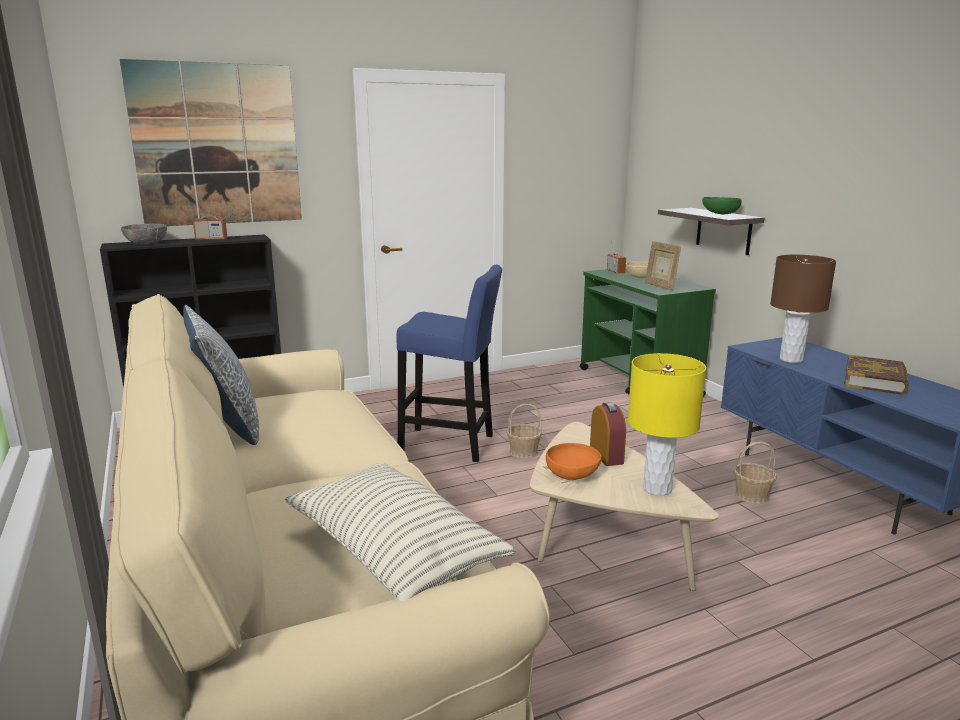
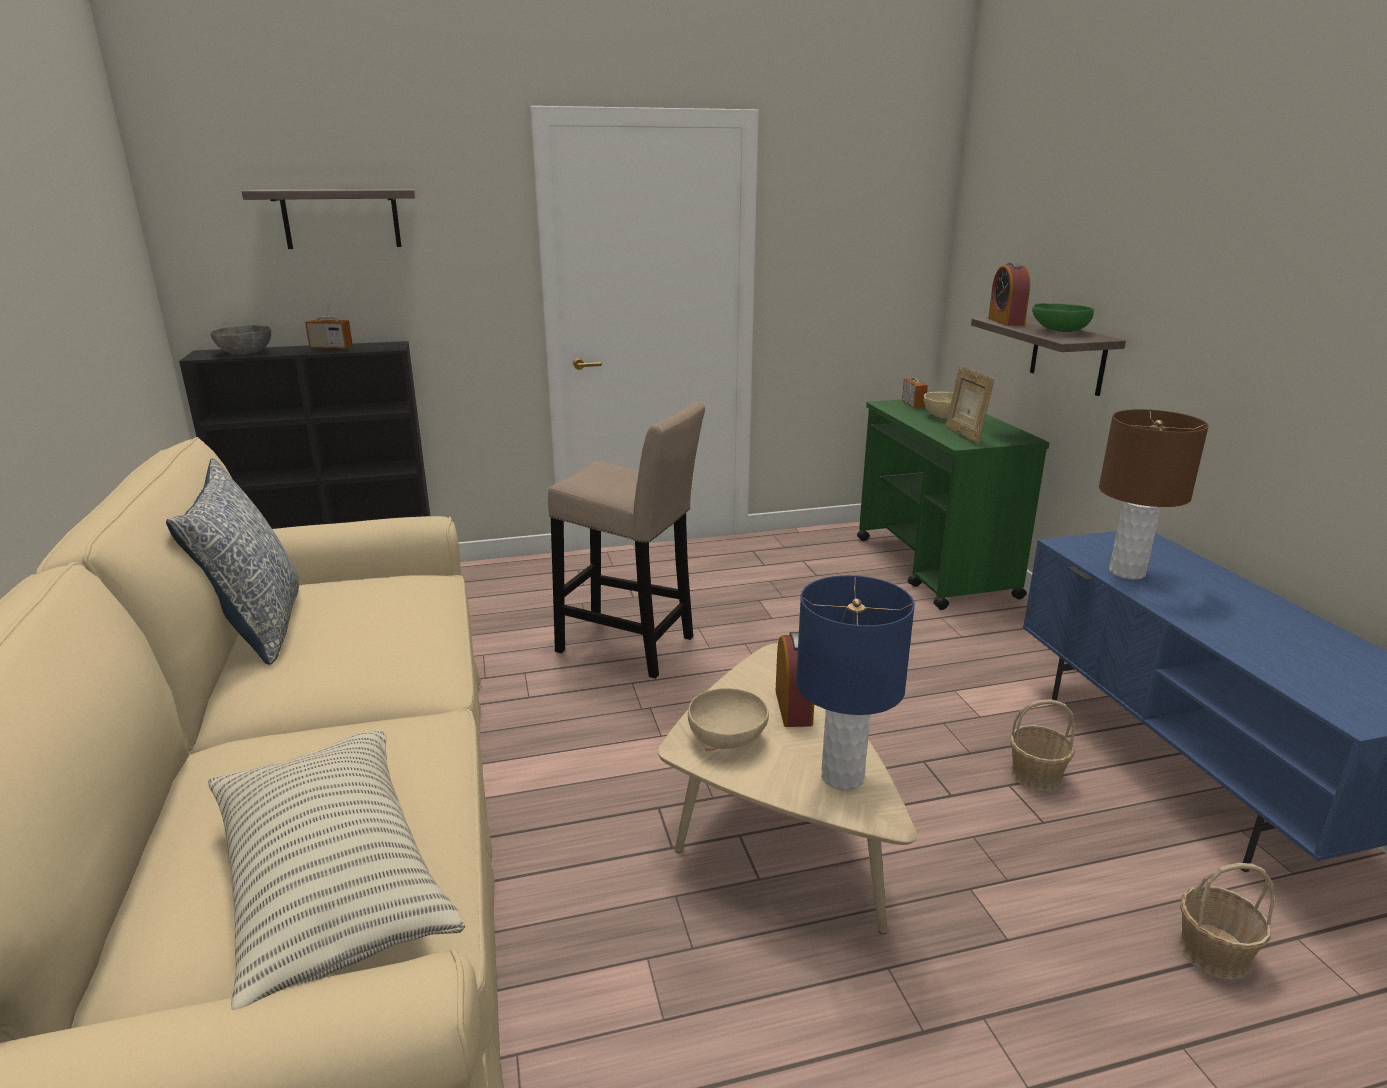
camera: 10 degrees right, 5 degrees up
(217, 145) = (341, 218): picture -> shelf
(451, 445) = (631, 647): blue stool -> beige stool
(523, 452) = (725, 667): basket -> basket (1212, 952)
(573, 475) = (728, 738): orange bowl -> beige bowl
(657, 488) = (842, 776): yellow table lamp -> blue table lamp
(682, 210) = (1006, 322): none -> alarm clock
(875, 380) = (1250, 624): book -> none

